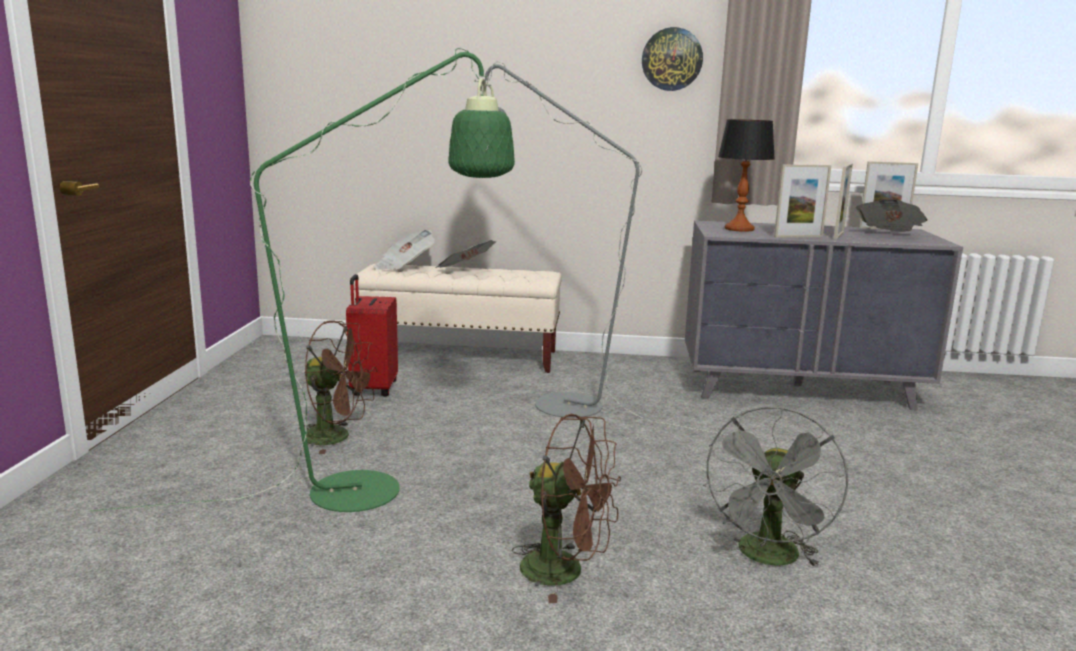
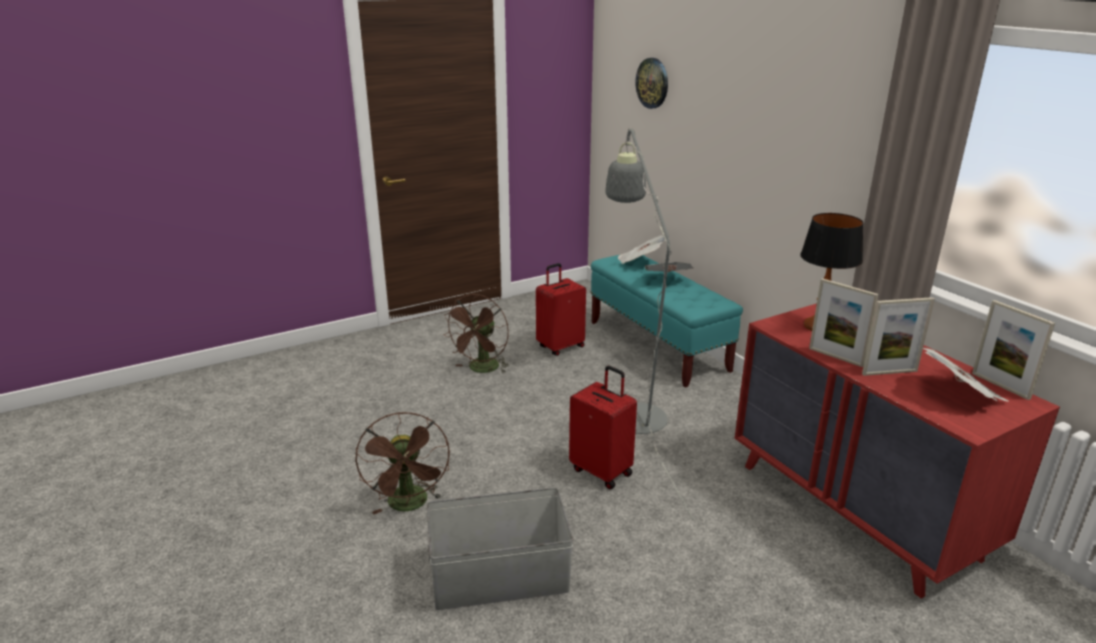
camera: 55 degrees right, 10 degrees up
(337, 437) = (481, 369): brown fan -> brown fan turned 45 degrees clockwise
(379, 488) = (439, 410): green floor lamp -> none
(459, 357) = (658, 346): beige bench -> turquoise bench
(636, 449) = (602, 471): none -> red suitcase
(672, 59) = (851, 129): wall clock -> wall clock (652, 83)
(768, 558) = (500, 578): grey fan -> grey storage box
(800, 389) = (856, 510): grey dresser -> red dresser

